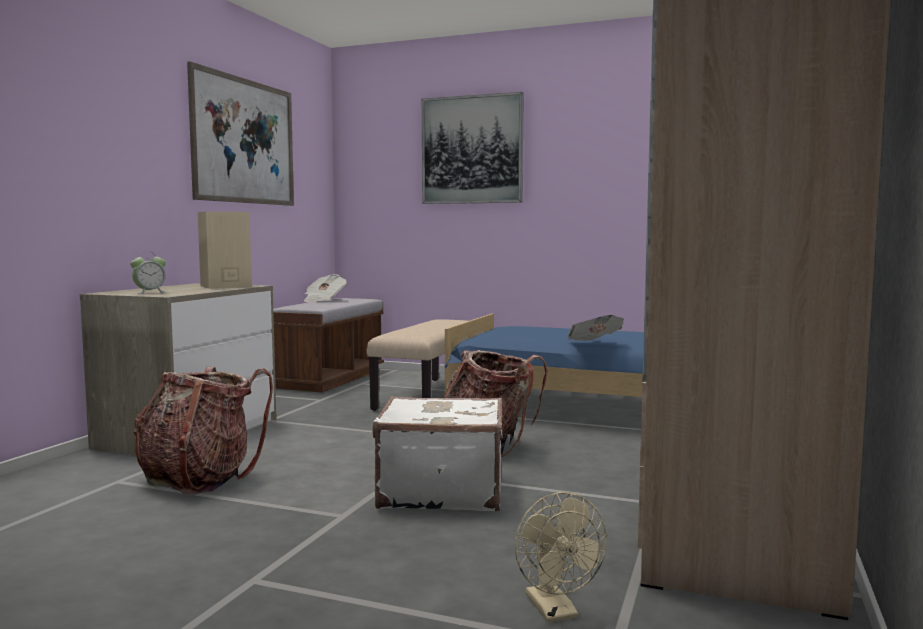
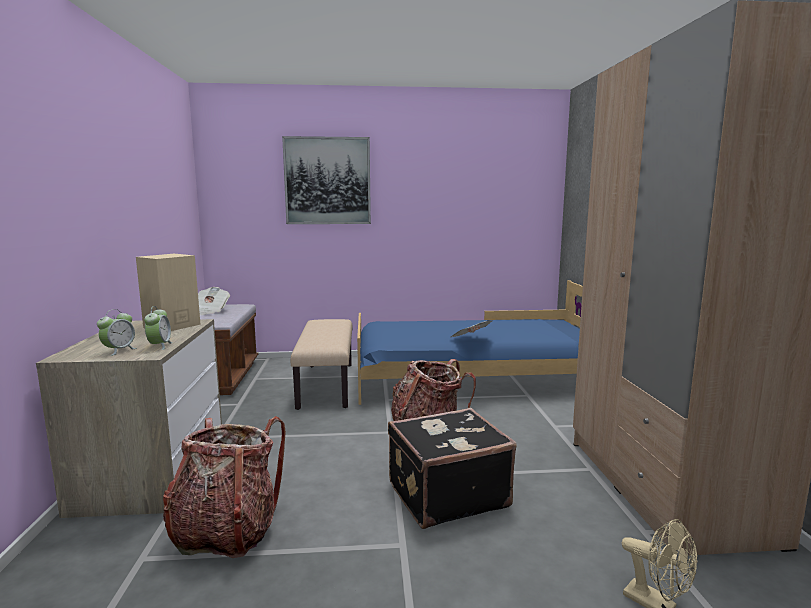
camera: 25 degrees left, 5 degrees up
(186, 292) = (159, 346): none -> alarm clock
(245, 141) = (143, 175): picture -> none
(441, 491) = (446, 494): white suitcase -> black suitcase

